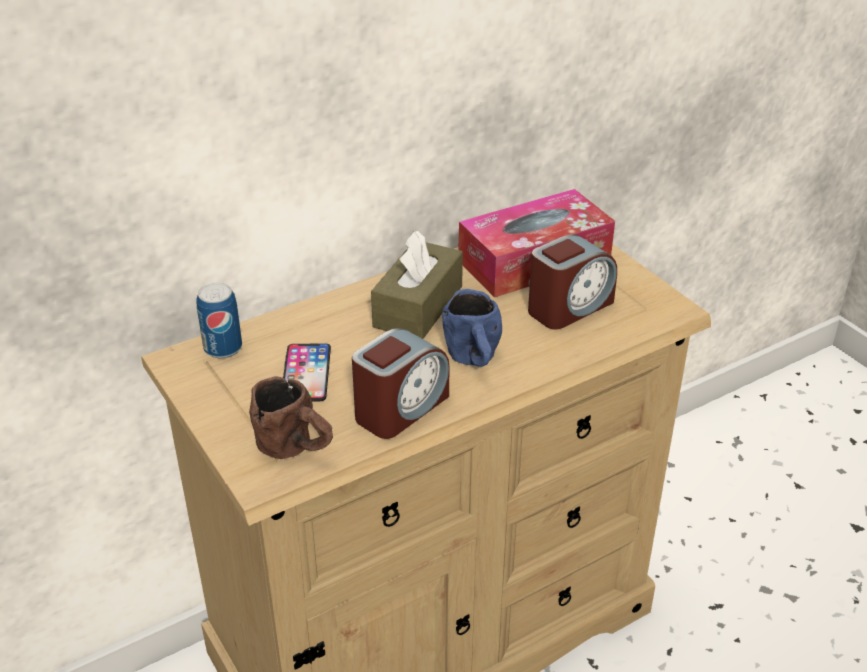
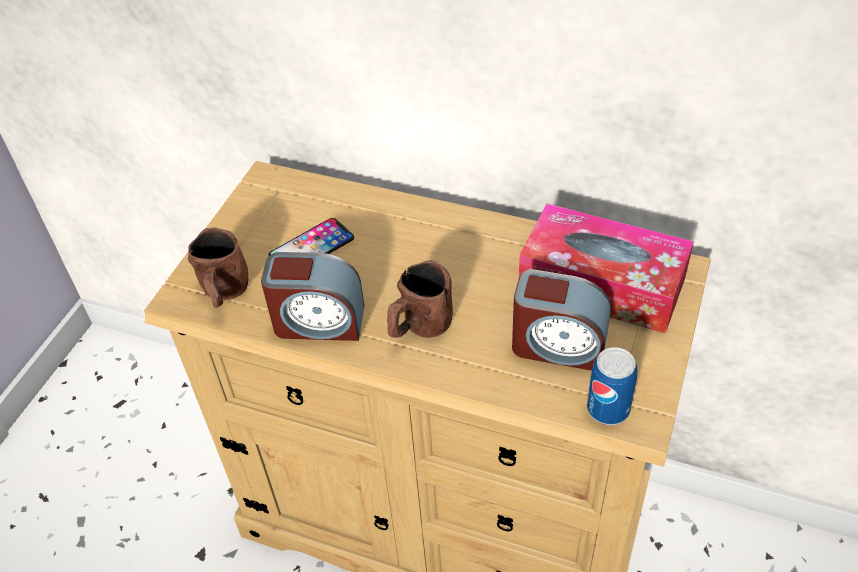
camera: 55 degrees right, 10 degrees up
(223, 348) = (299, 190): can -> can (608, 409)
(418, 306) = (455, 254): brown tissue box -> none
(475, 361) = (418, 330): blue mug -> brown mug

